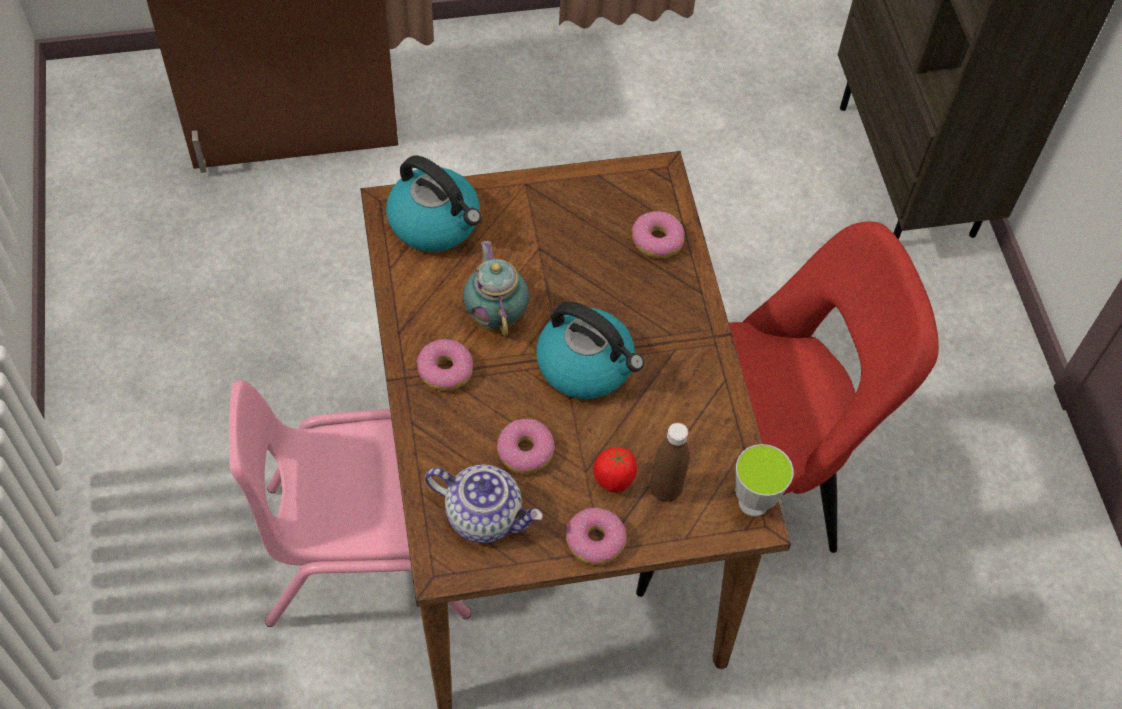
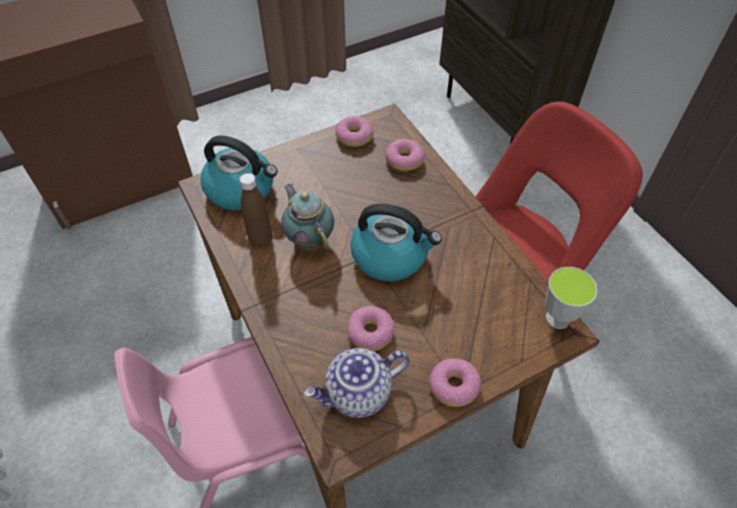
camera: 15 degrees left, 5 degrees down
(445, 370) = (285, 290): donut -> donut (354, 137)
(485, 515) = (358, 394): teapot -> teapot turned 150 degrees clockwise
(613, 481) = (447, 334): tomato -> none
(665, 489) = (489, 329): brown bottle -> brown bottle (261, 240)

